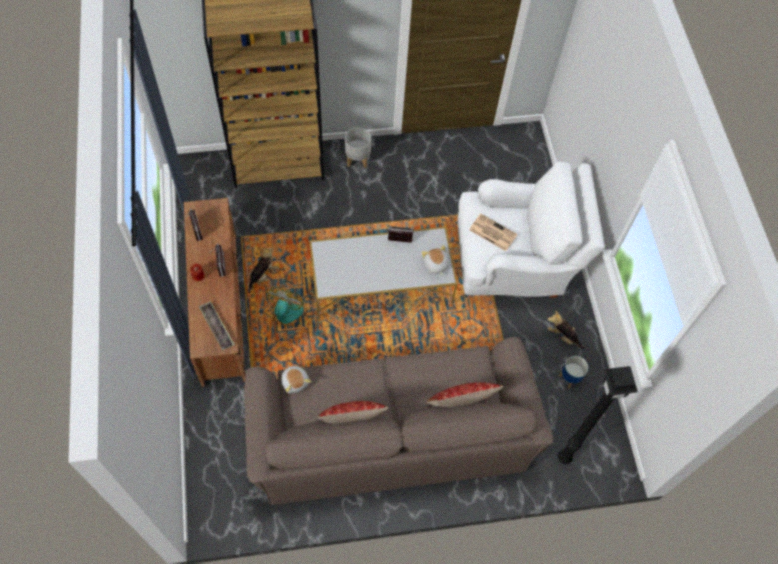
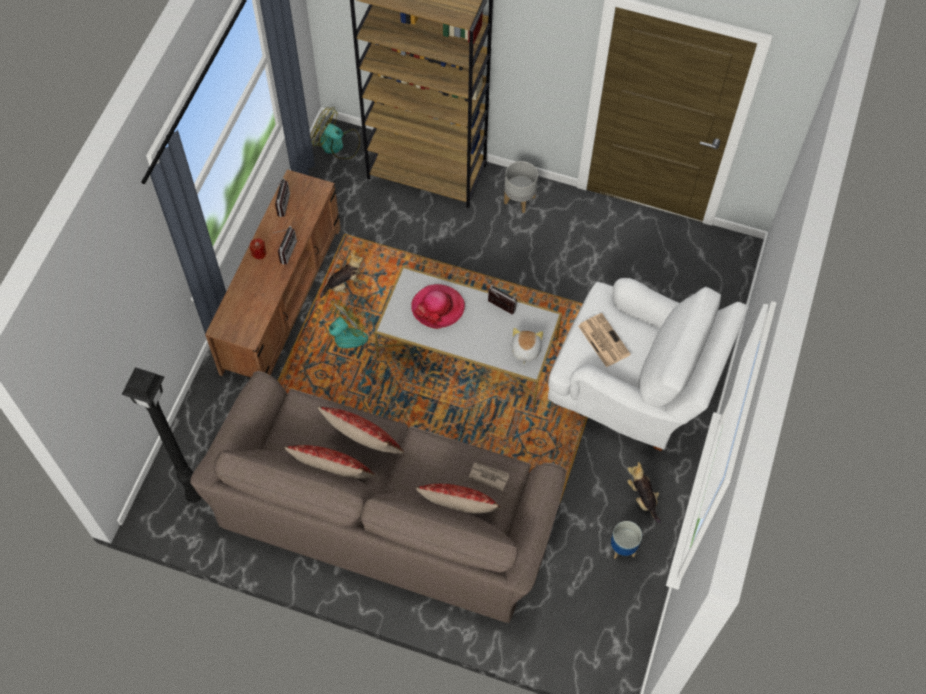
camera: 30 degrees right, 0 degrees up
(198, 172) = (337, 145): none -> fan
(217, 327) = (248, 314): tray -> none
(295, 381) = (301, 407): plush toy -> none
(354, 260) = (438, 307): none -> hat
(360, 388) = (364, 445): none -> pillow
(465, 369) = (488, 476): none -> newspaper
(563, 459) = (562, 632): black floor lamp -> black floor lamp (193, 496)

